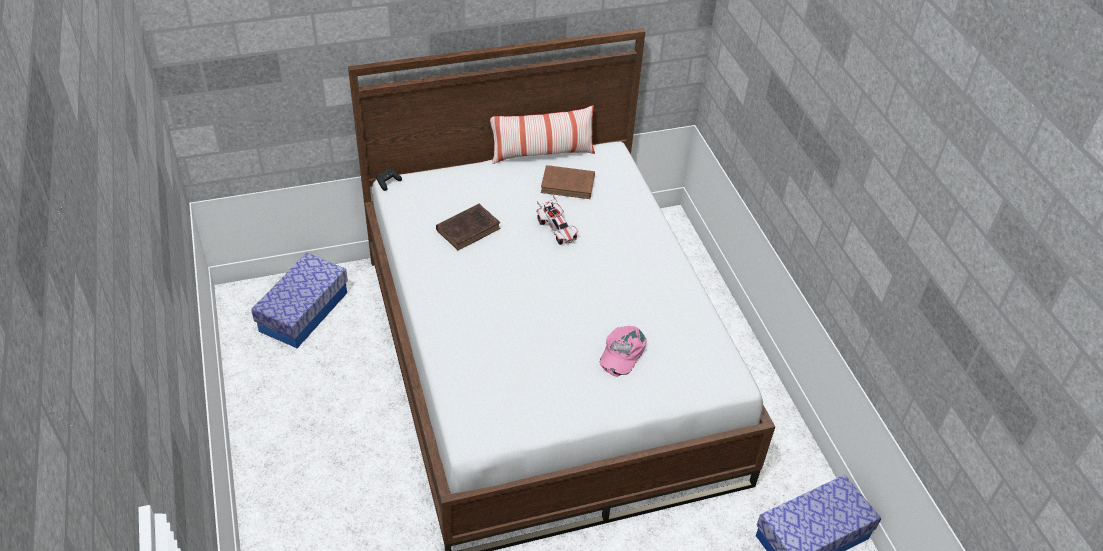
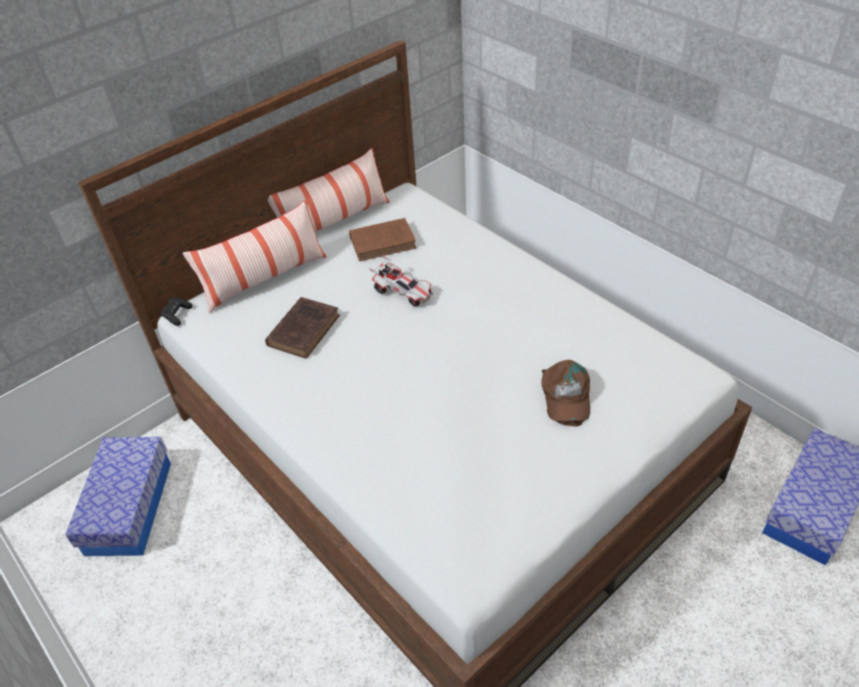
camera: 20 degrees left, 0 degrees up
(464, 179) = (265, 279): none -> pillow
(621, 353) = (565, 396): pink cap -> brown cap

